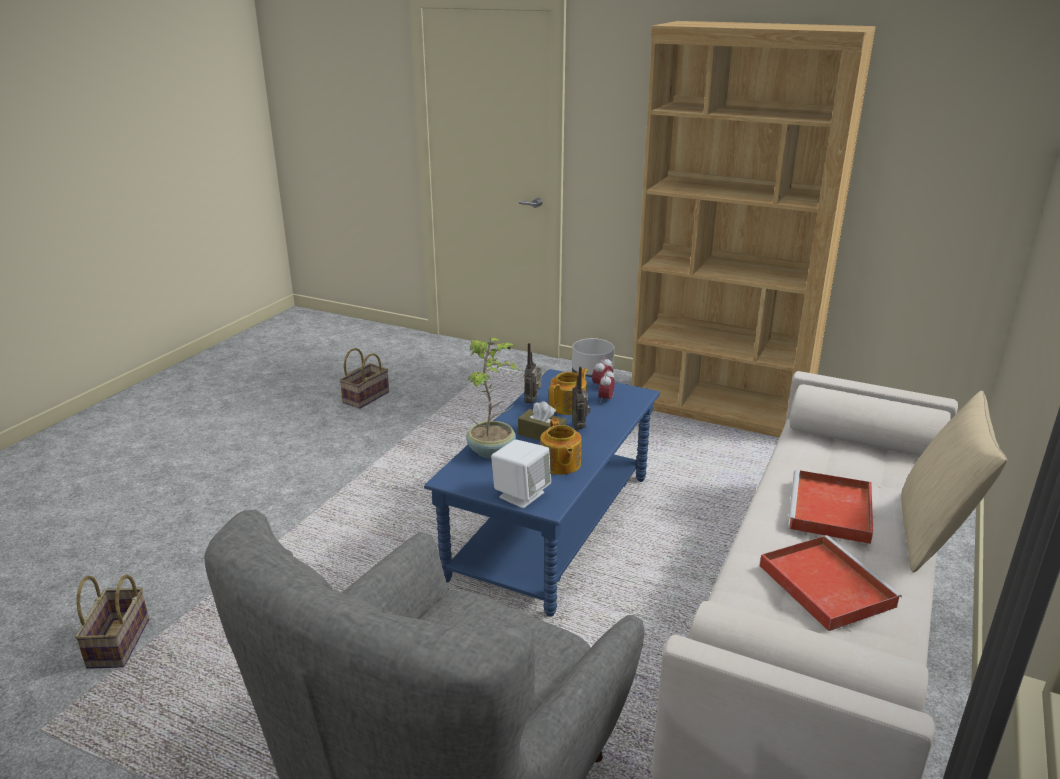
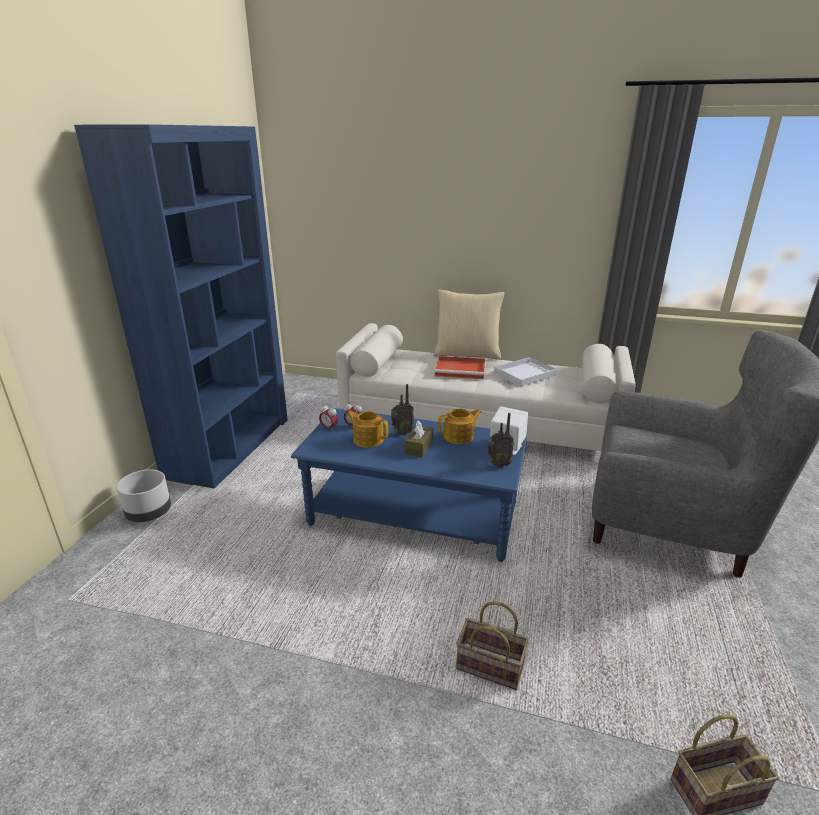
camera: 100 degrees left, 0 degrees up
(366, 397) = (123, 728): basket -> basket (488, 667)
(492, 451) = (453, 465): potted plant -> none
(533, 401) = (362, 455): radio -> radio (498, 464)
(720, 409) = (230, 447): brown bookcase -> blue bookcase
(823, 584) = (524, 374): red tray -> white tray

